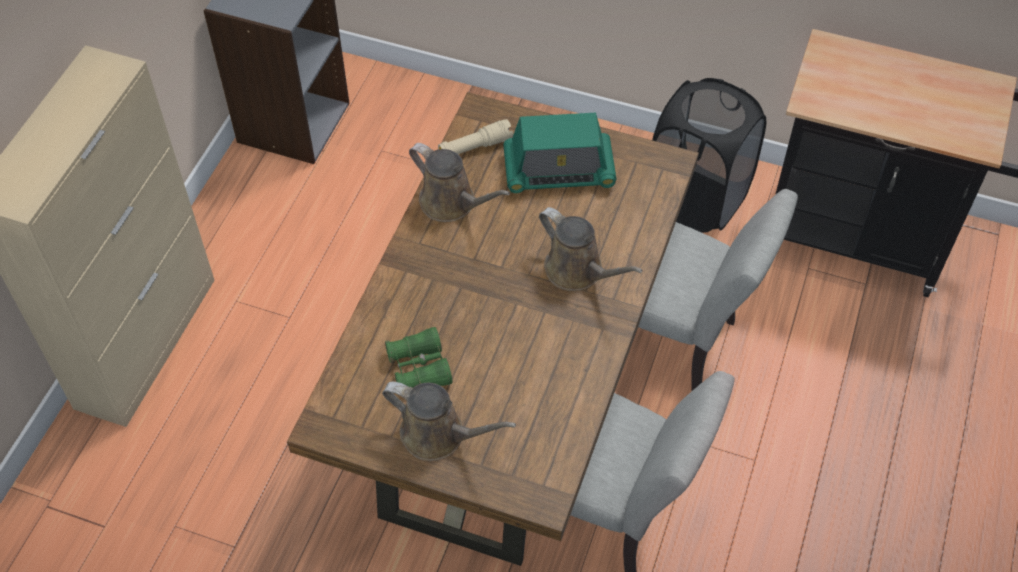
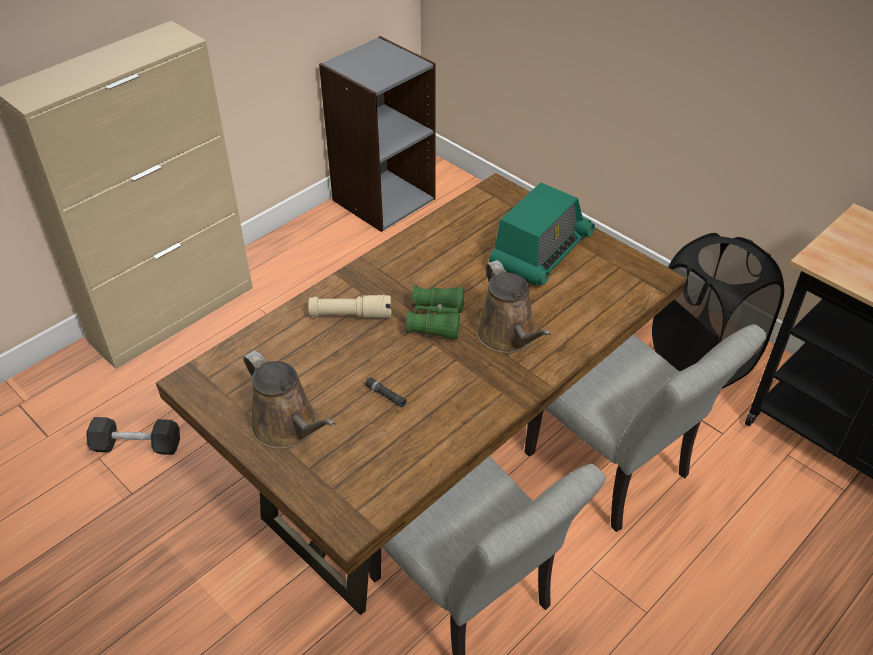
camera: 25 degrees right, 10 degrees down
(207, 497) = (137, 445): none -> black dumbbell
(419, 368) = (310, 365): green binoculars -> green binoculars (436, 320)
(452, 203) = (427, 248): brown watering can -> none
(475, 147) = (476, 213): beige flashlight -> beige flashlight (350, 315)
(504, 371) = (385, 395): none -> black flashlight
(558, 171) = (540, 252): radio -> radio turned 75 degrees counterclockwise

